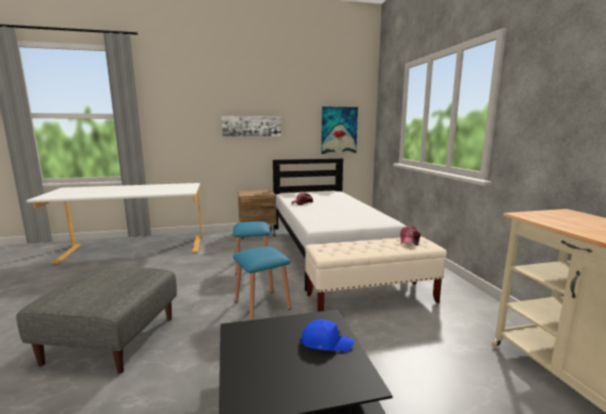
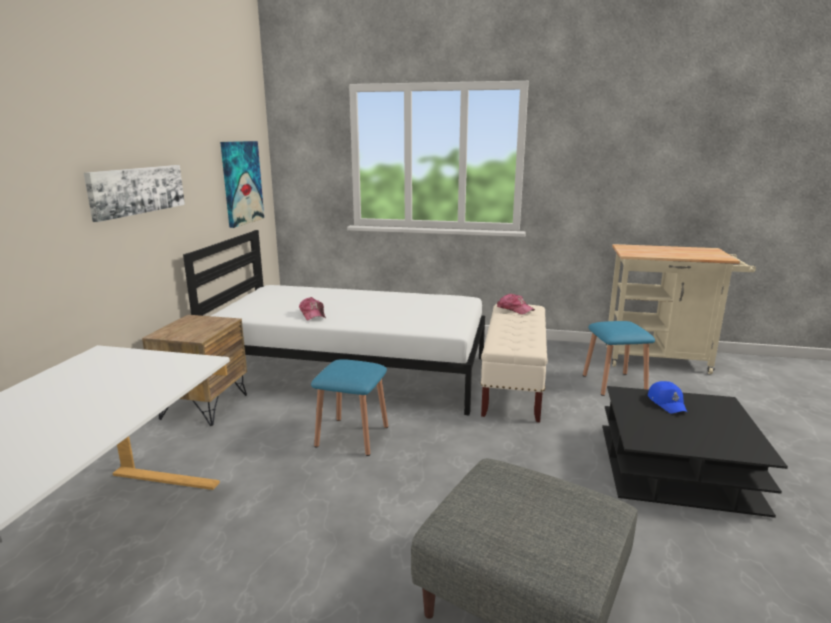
camera: 65 degrees left, 5 degrees up
(262, 305) = (487, 451): blue stool -> blue stool (614, 384)
(326, 342) = (667, 403): blue cap -> blue cap turned 135 degrees clockwise

